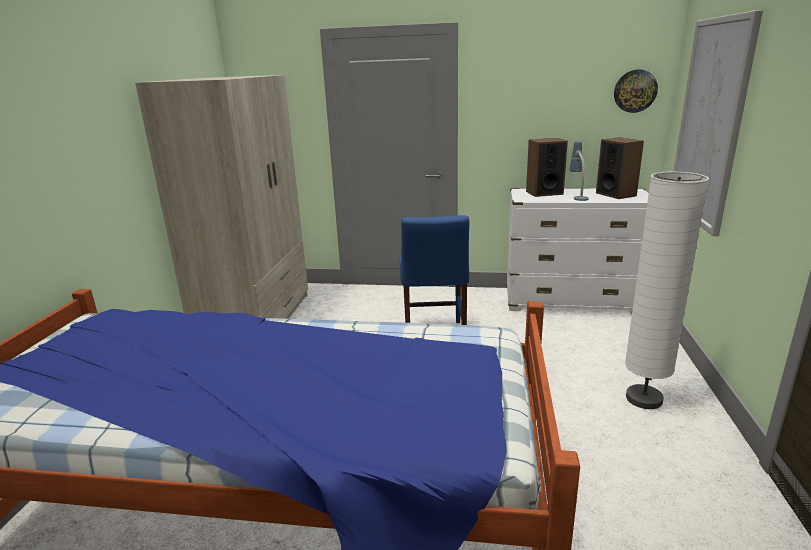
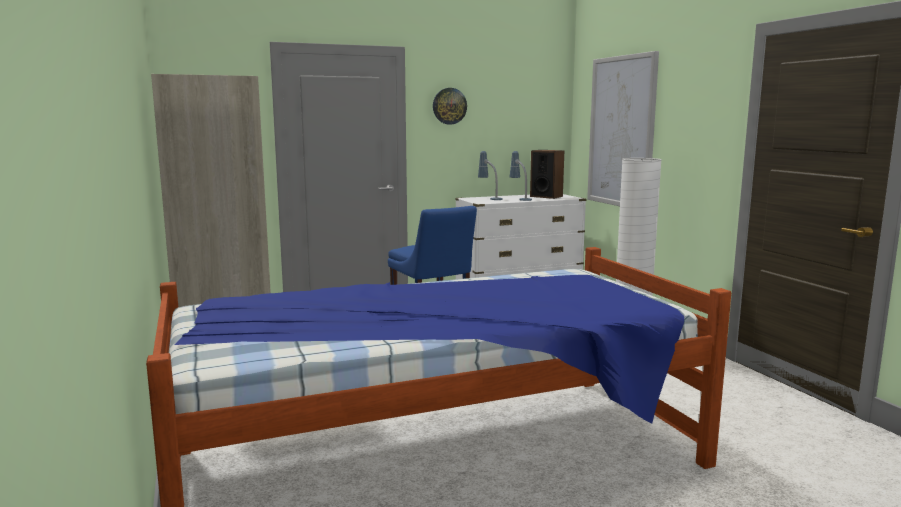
camera: 30 degrees left, 10 degrees down
(544, 193) = (489, 198): speaker -> table lamp
(635, 91) = (545, 112): wall clock -> wall clock (449, 106)

